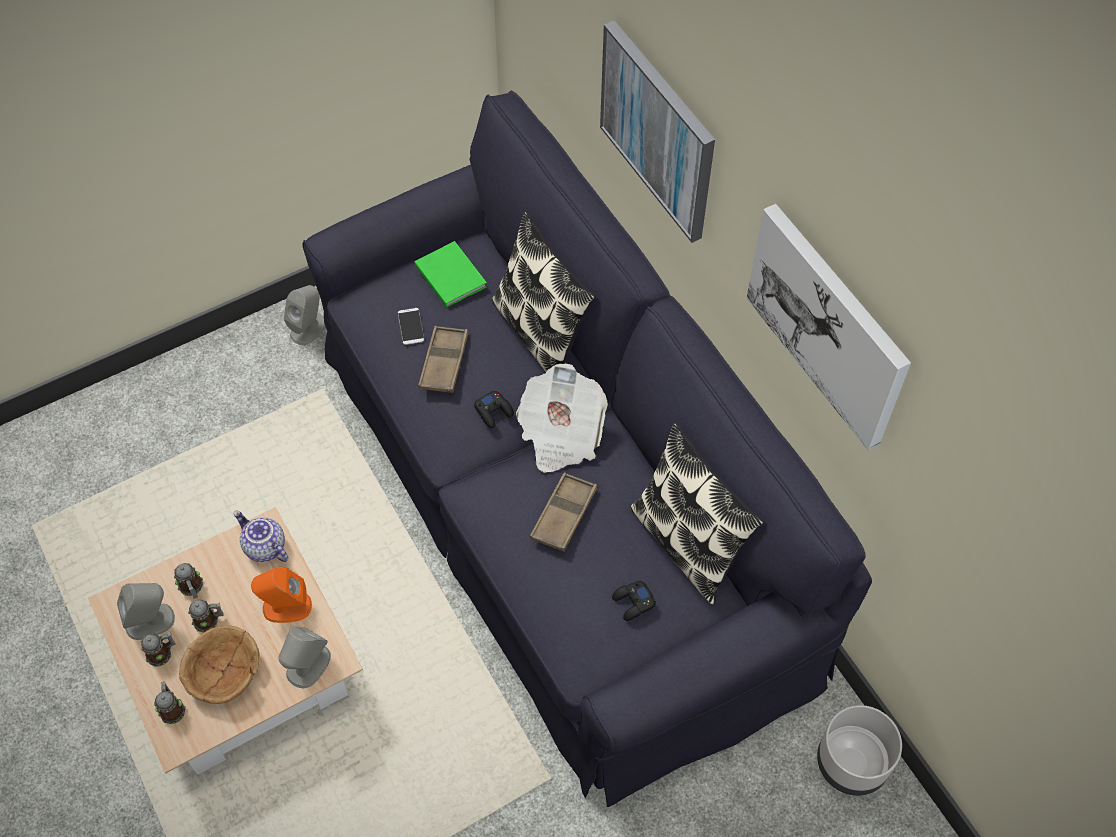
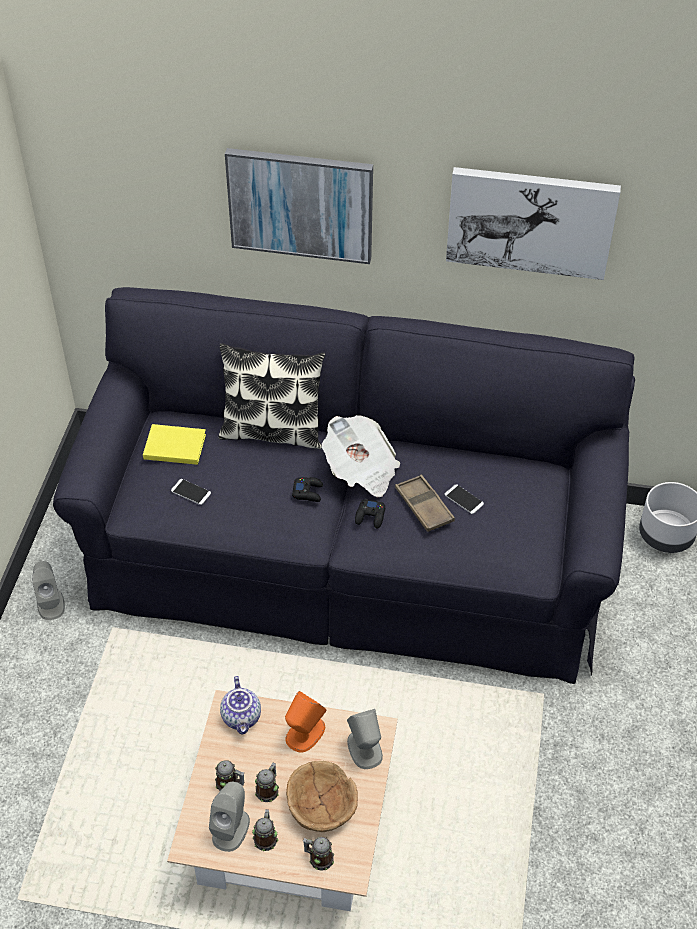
camera: 50 degrees left, 10 degrees down
(264, 547) = (242, 717): teapot -> teapot turned 90 degrees counterclockwise
(444, 363) = (240, 493): brown tray -> none
(450, 274) = (173, 445): green book -> yellow book
(604, 541) = (464, 499): none -> phone
(633, 602) = (521, 514): black game controller -> black game controller (370, 516)
(688, 543) = (503, 462): pillow -> none

